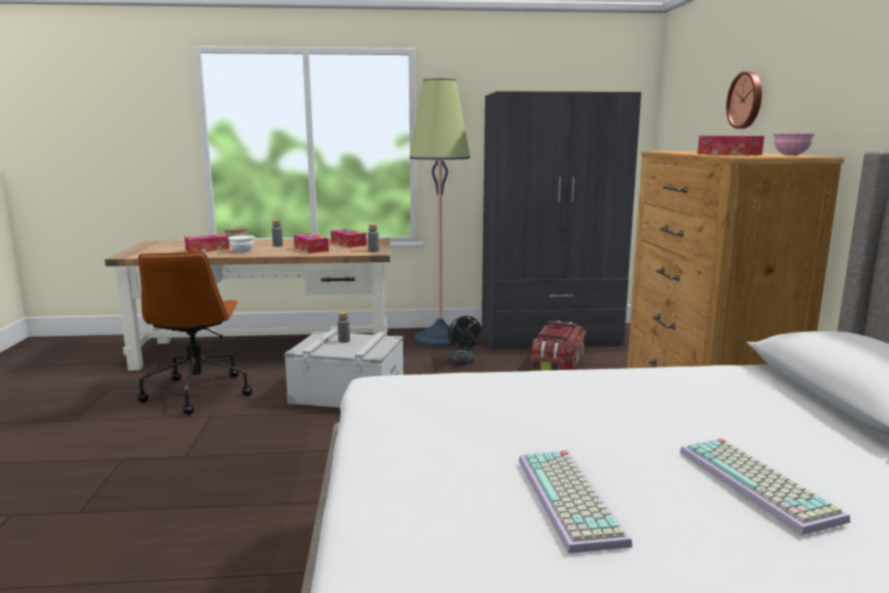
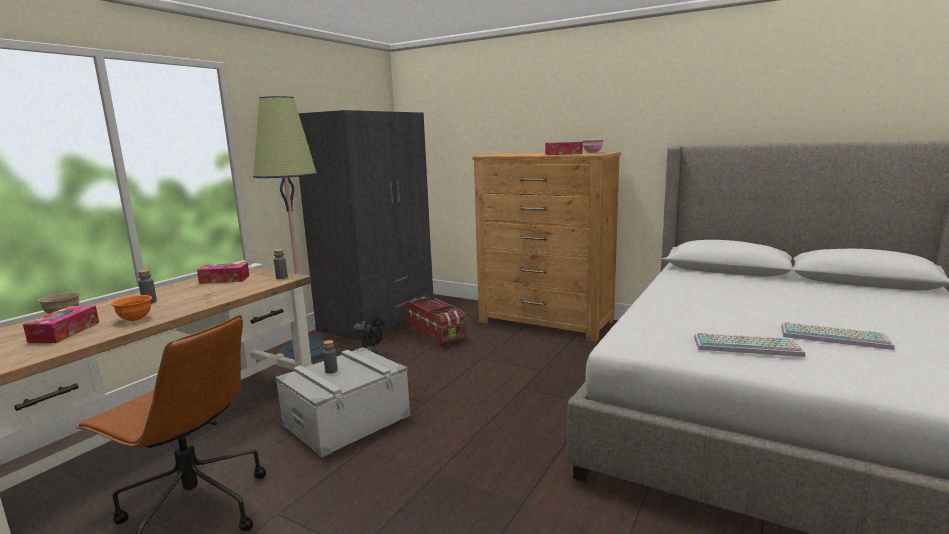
camera: 55 degrees left, 0 degrees up
(242, 252) = (135, 319): white bowl -> orange bowl
(311, 249) = (209, 293): tissue box -> none
(746, 100) = (515, 119): wall clock -> none
(760, 484) = (823, 304): keyboard -> keyboard (747, 346)

